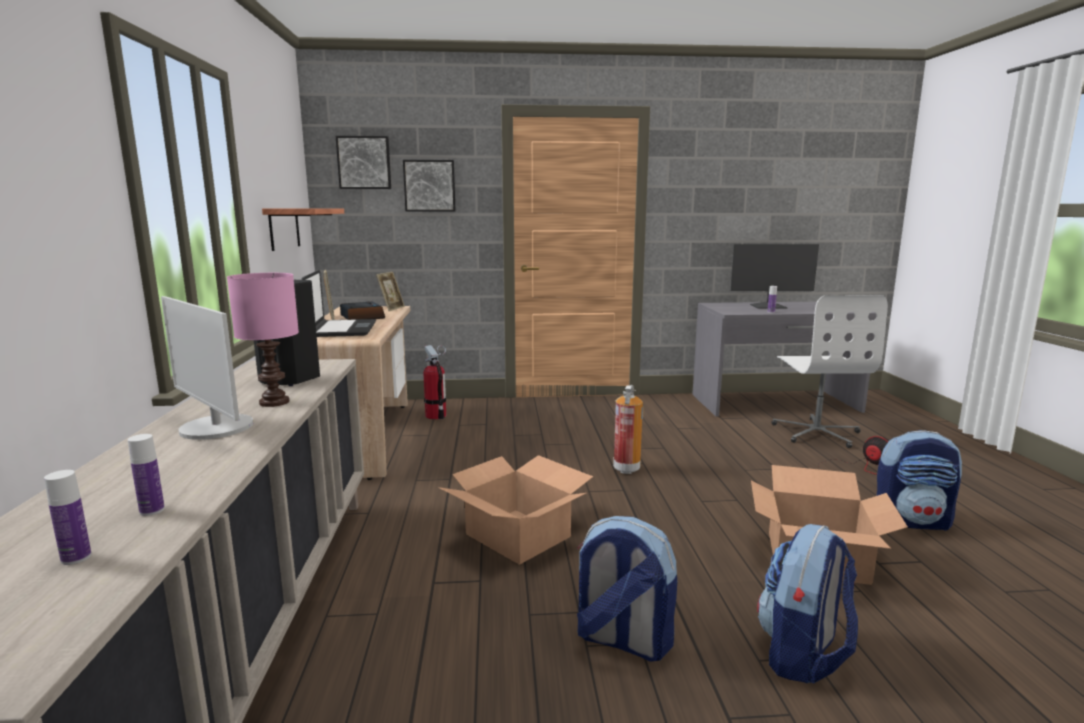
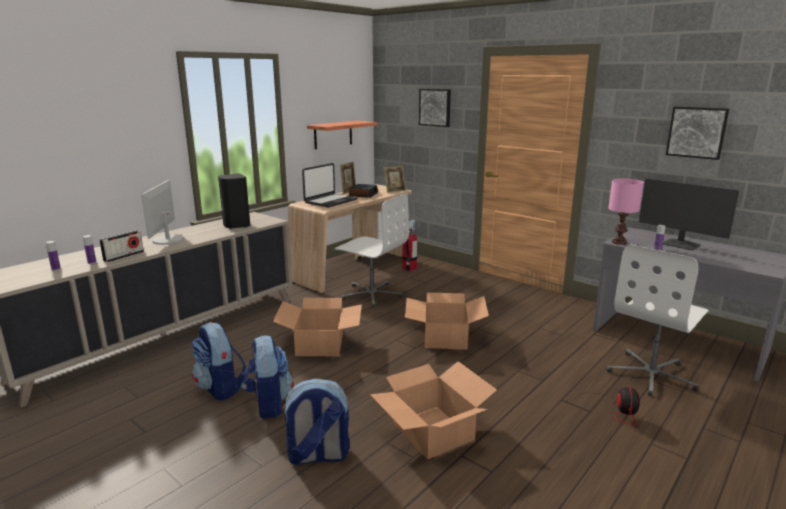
camera: 45 degrees right, 5 degrees up
(202, 475) = (124, 256): none -> radio
(273, 402) = (206, 234): pink table lamp -> pink table lamp (618, 242)
(364, 163) = (401, 90): picture -> picture (697, 132)
(454, 457) = (371, 295): none -> white office chair
(626, 468) = (444, 337): fire extinguisher -> cardboard box
(912, 521) = (554, 454): backpack -> backpack (220, 388)

